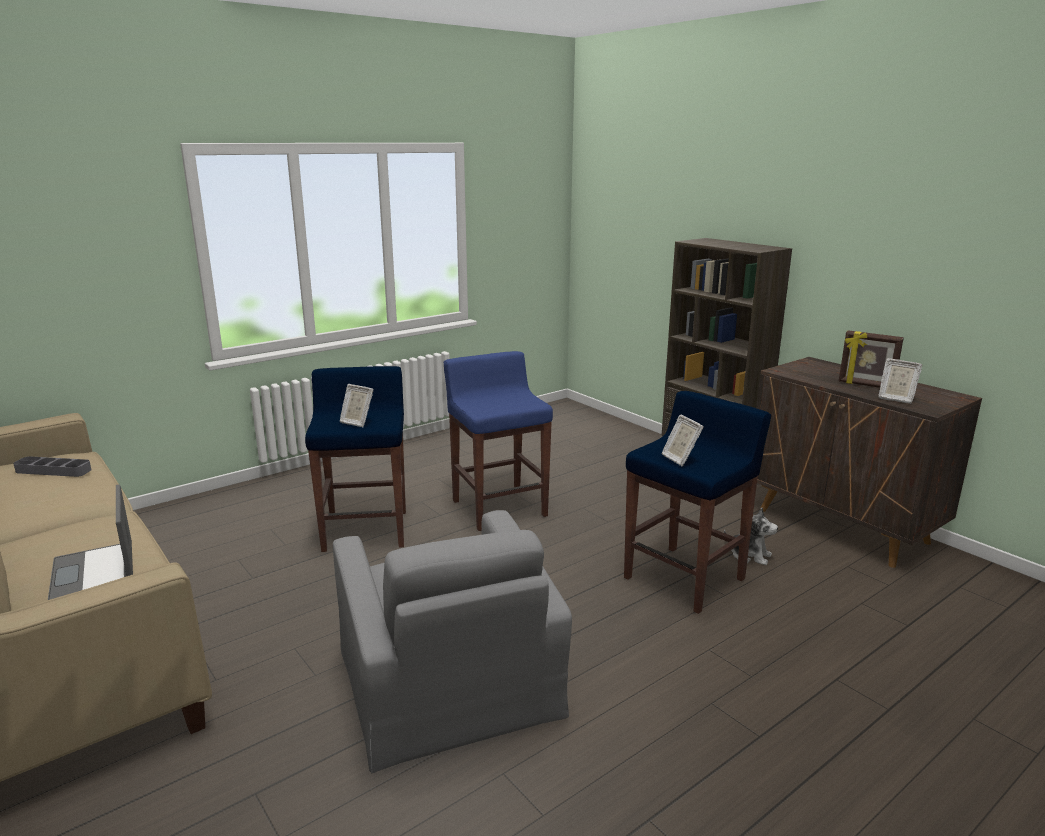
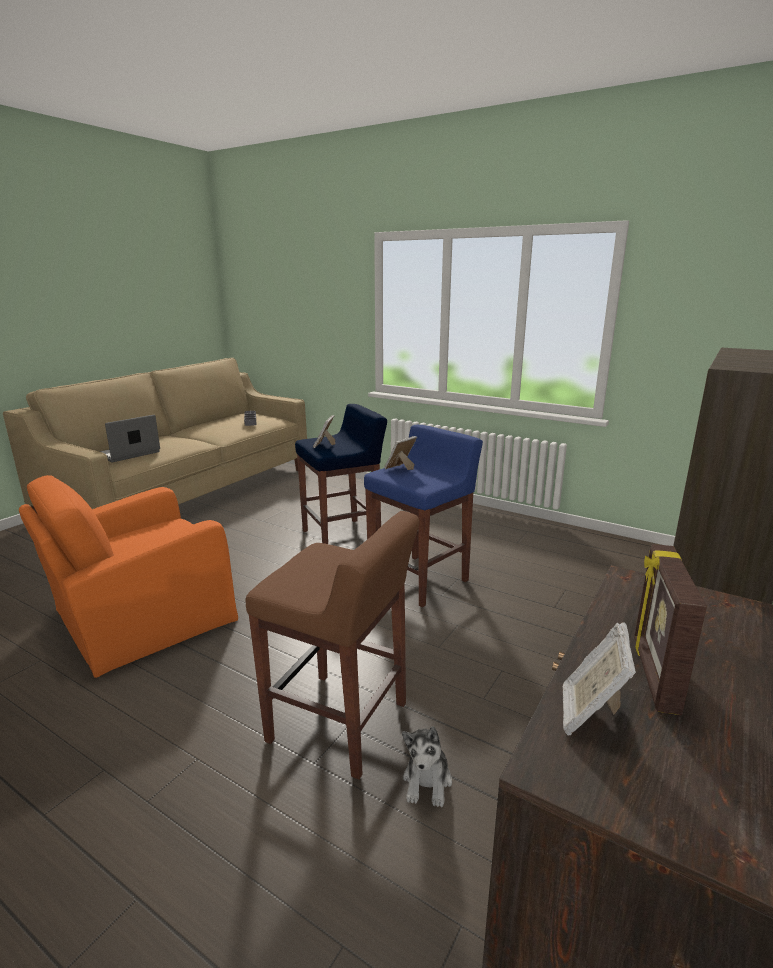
camera: 70 degrees right, 0 degrees up
(449, 686) = (142, 616): grey armchair -> orange armchair
(679, 459) = (305, 568): picture frame -> picture frame (400, 468)
(686, 578) = (340, 723): blue stool -> brown stool

